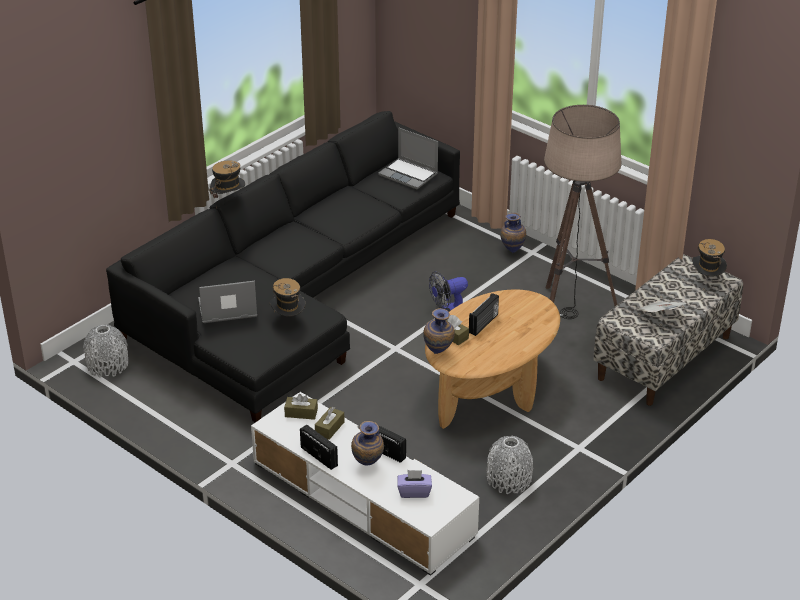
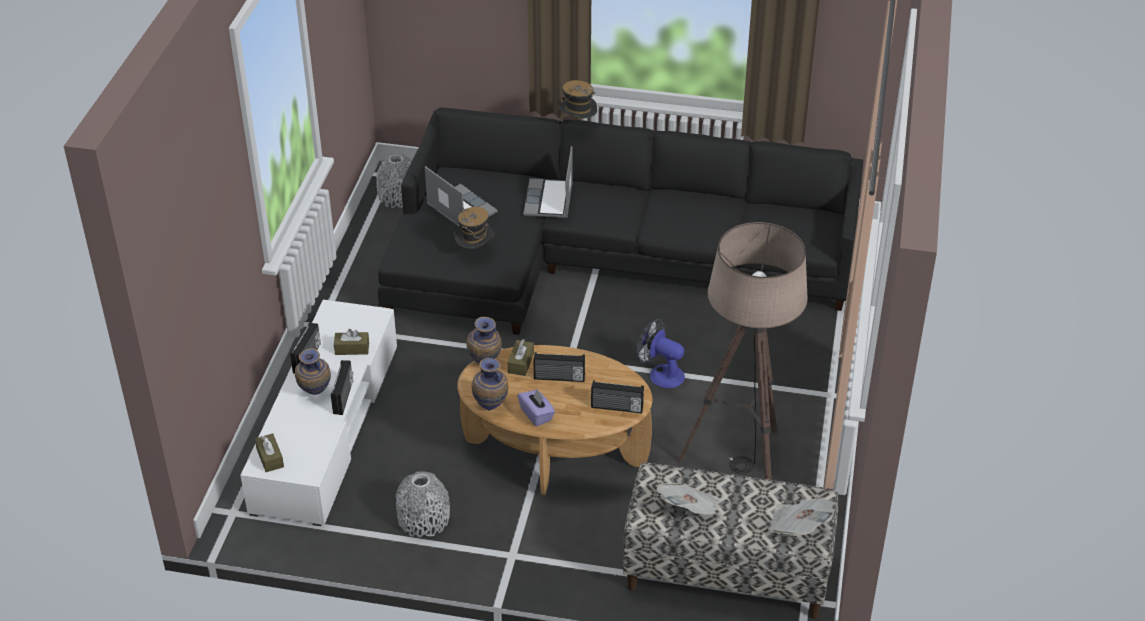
camera: 60 degrees right, 5 degrees up
(301, 413) = (361, 322): brown tissue box -> brown tissue box (270, 458)
(409, 175) = (802, 230): laptop -> laptop (549, 200)
(414, 492) = (296, 439): purple tissue box -> purple tissue box (536, 415)
(512, 250) = (818, 378): vase -> vase (491, 407)
(537, 310) = (617, 408): none -> radio
(706, 280) = (798, 527): hat -> newspaper

